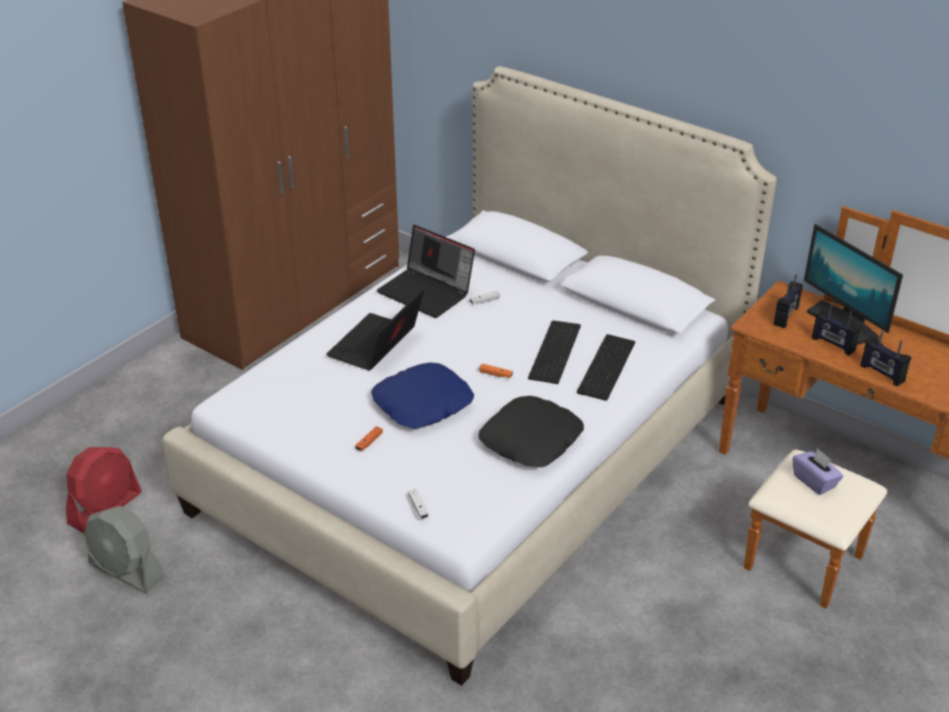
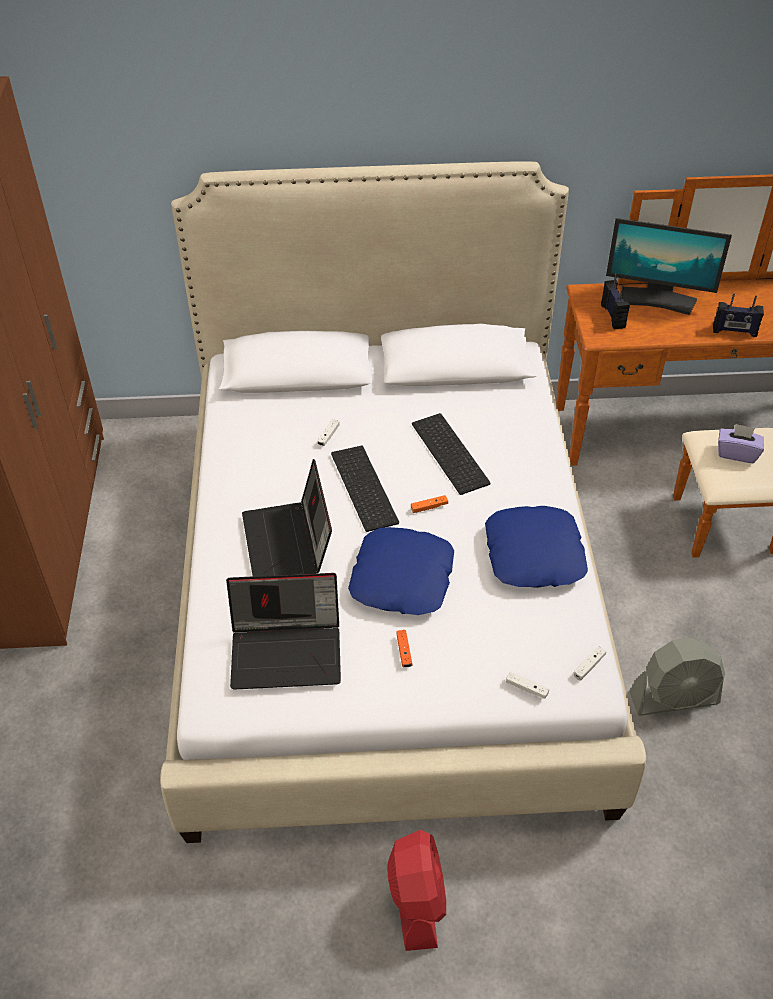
camera: 40 degrees left, 10 degrees up
(105, 508) = (93, 899): red fan -> red fan (416, 900)
(127, 571) = (198, 950): grey fan -> grey fan (674, 698)
(427, 292) = (265, 457): laptop -> laptop (288, 650)
(478, 522) = (589, 666): none -> white game controller
(531, 440) = (535, 554): black pillow -> blue pillow
(605, 366) = (505, 443): keyboard -> keyboard (361, 487)
(833, 344) = (674, 324): radio -> none

